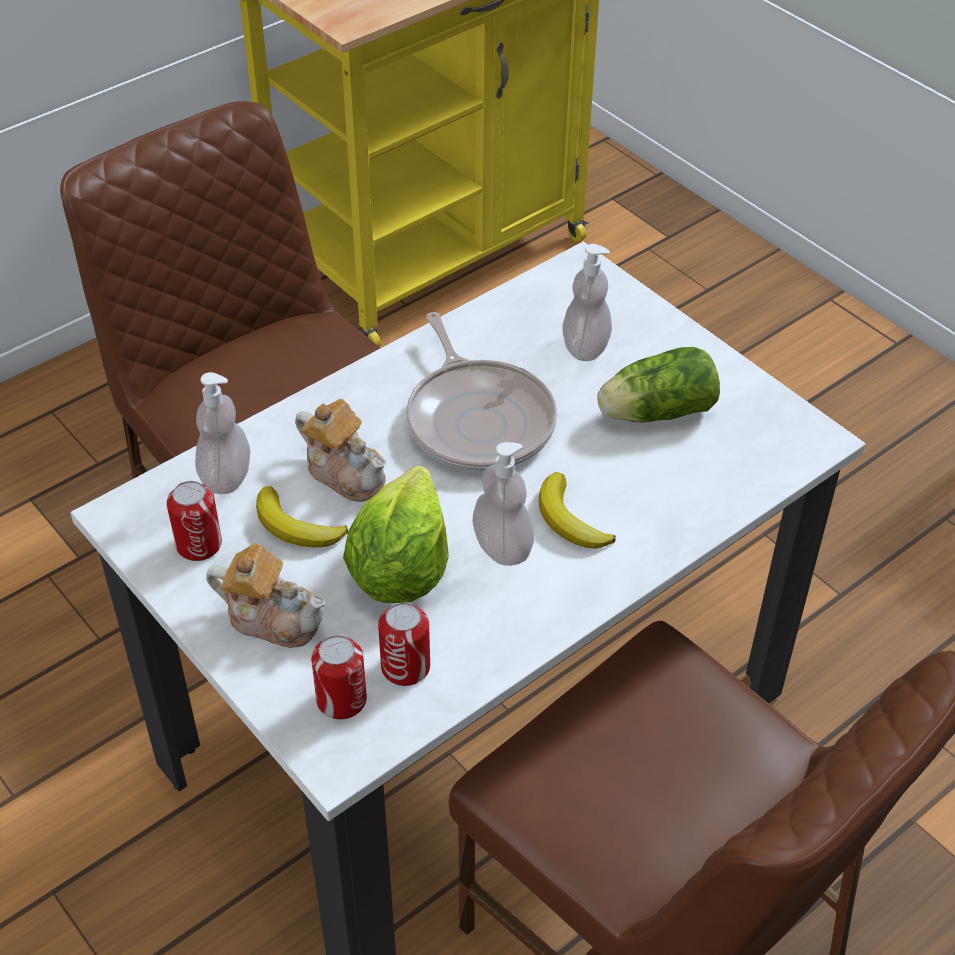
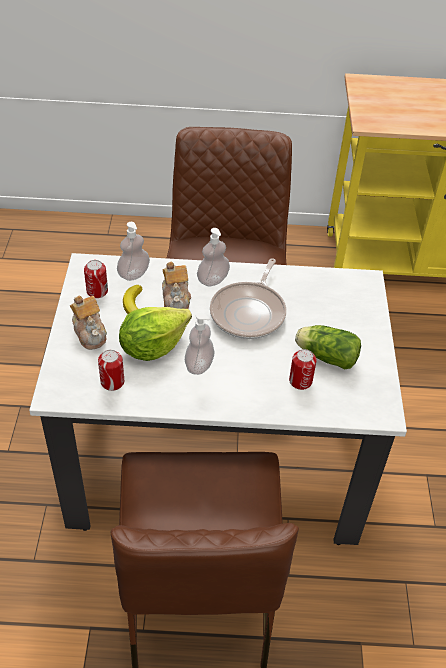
camera: 40 degrees right, 0 degrees up
(341, 700) = (78, 377): can -> can (300, 381)
(570, 519) = (237, 373): banana -> none
(585, 347) = (328, 312): soap dispenser -> soap dispenser (213, 280)

